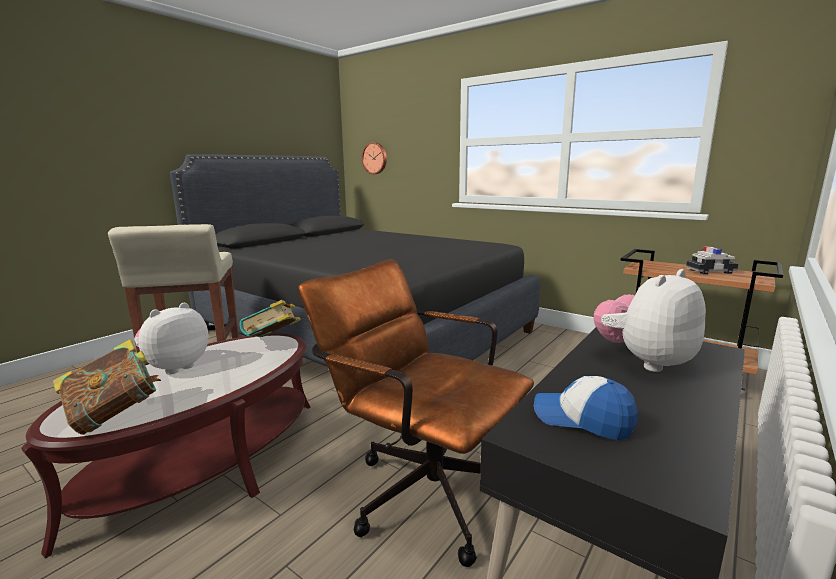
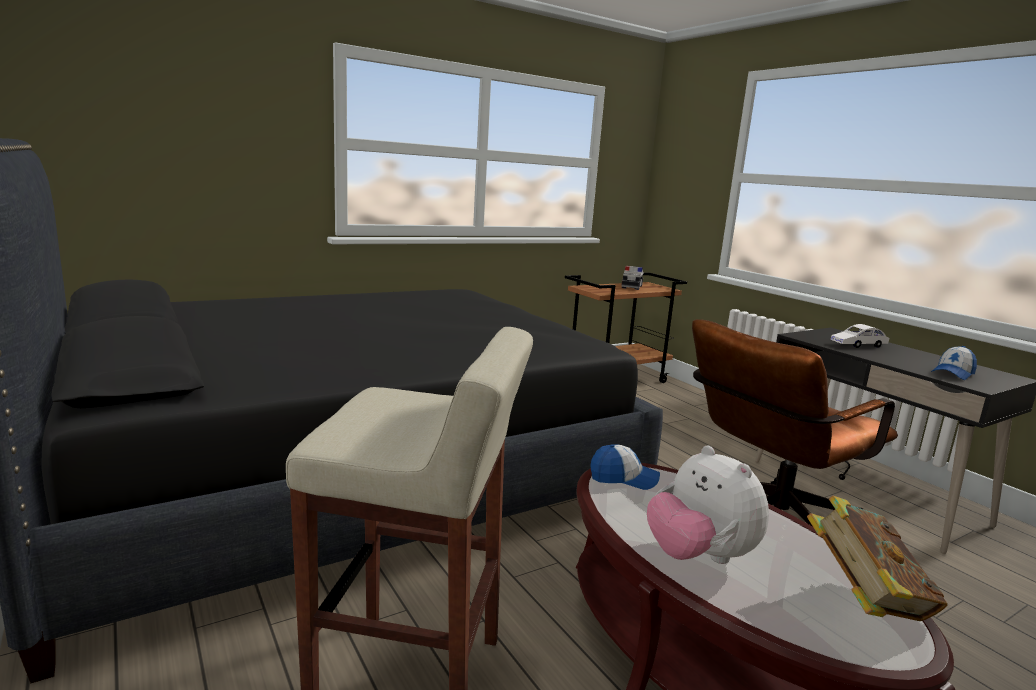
camera: 70 degrees left, 0 degrees up
(273, 342) = (623, 478): book -> cap
(375, 158) = (124, 150): wall clock -> none
(644, 361) = (858, 345): plush toy -> white toy car

